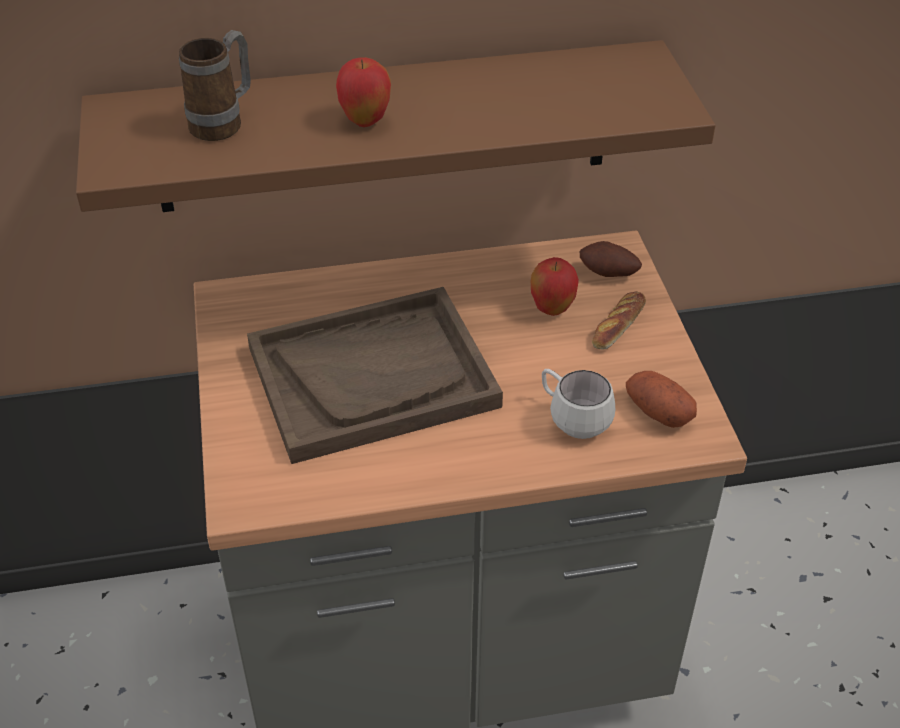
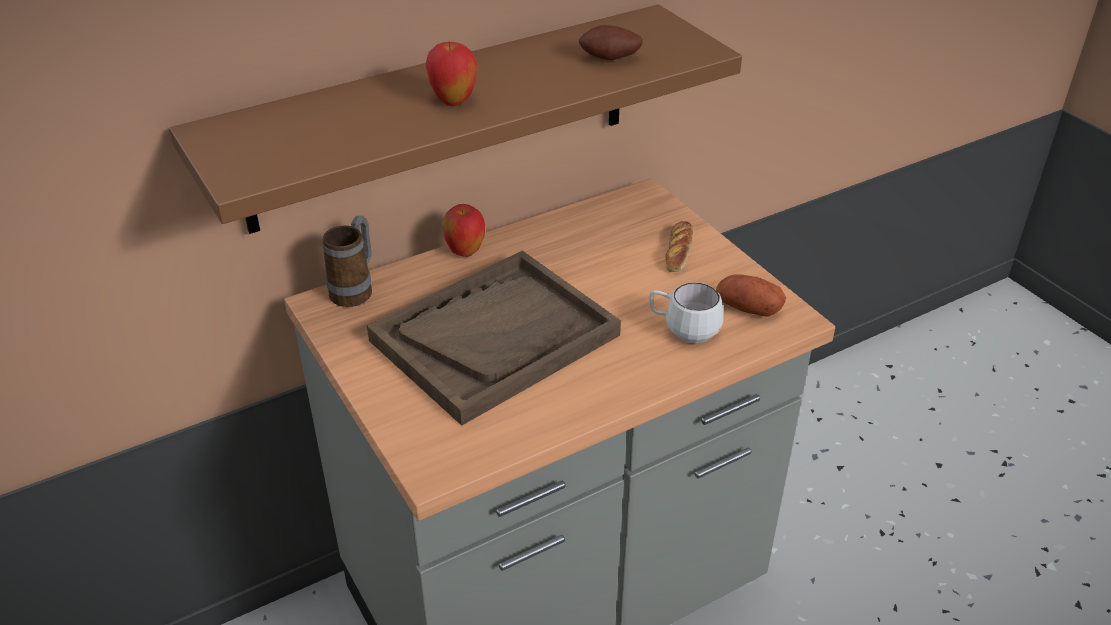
camera: 20 degrees left, 5 degrees down
(224, 123) = (325, 124): mug -> mug (356, 289)
(552, 309) = (618, 251): apple -> apple (465, 252)
(608, 274) = (648, 215): potato -> potato (610, 60)

